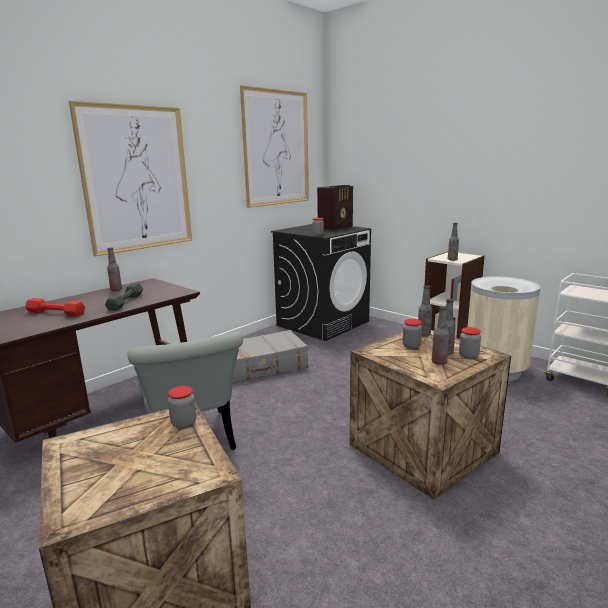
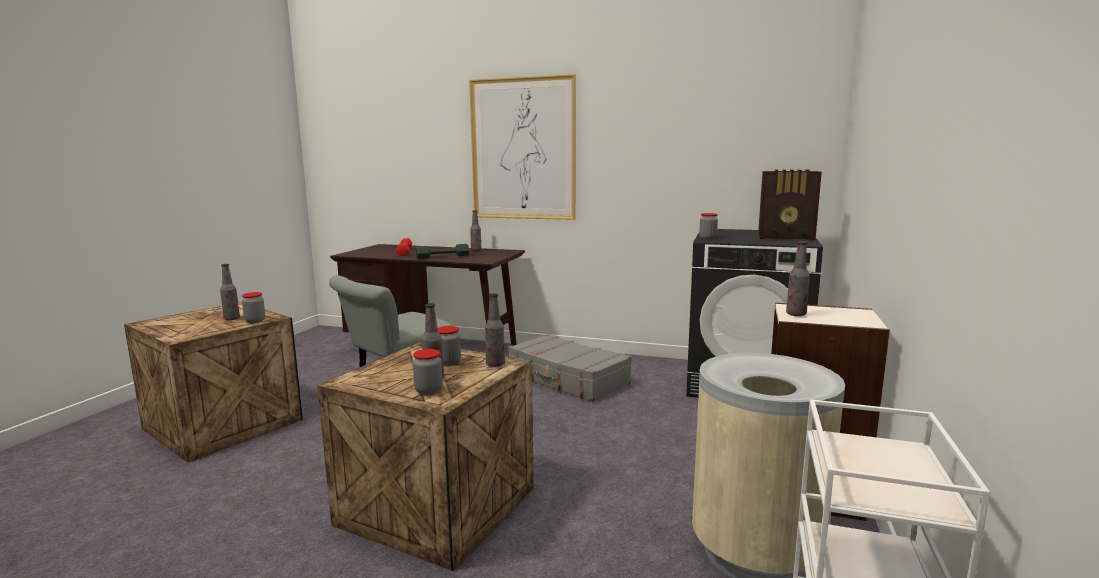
camera: 65 degrees right, 5 degrees down
(276, 148) = (727, 114): picture -> none
(439, 362) = (399, 378): bottle -> bottle (232, 319)

